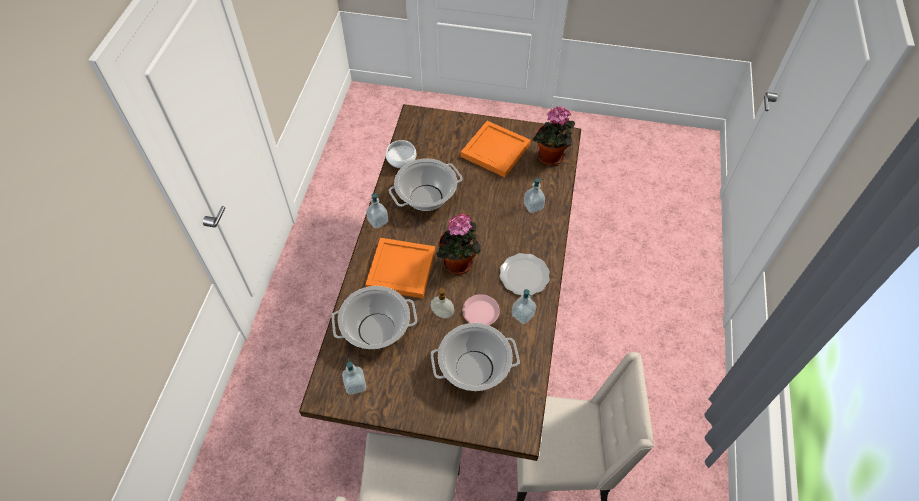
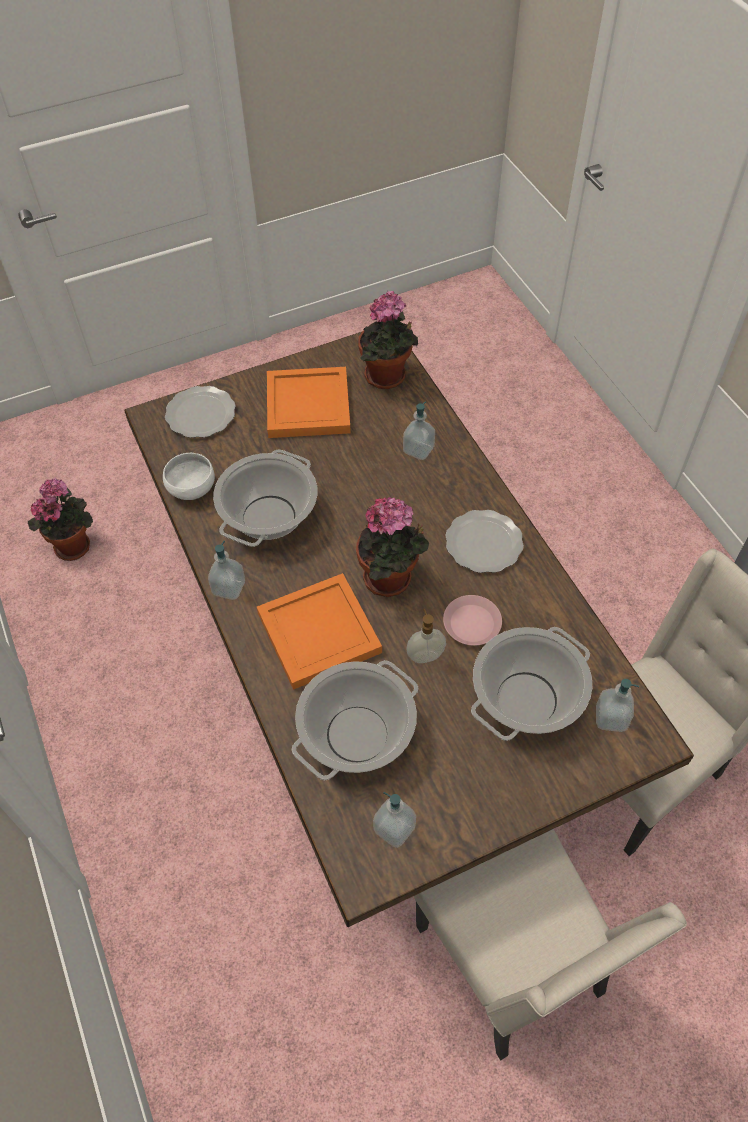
camera: 35 degrees left, 0 degrees up
(365, 166) = (74, 544): none -> potted plant
(438, 126) = (201, 413): none -> plate
(523, 315) = (525, 593): soap dispenser -> soap dispenser (611, 718)

